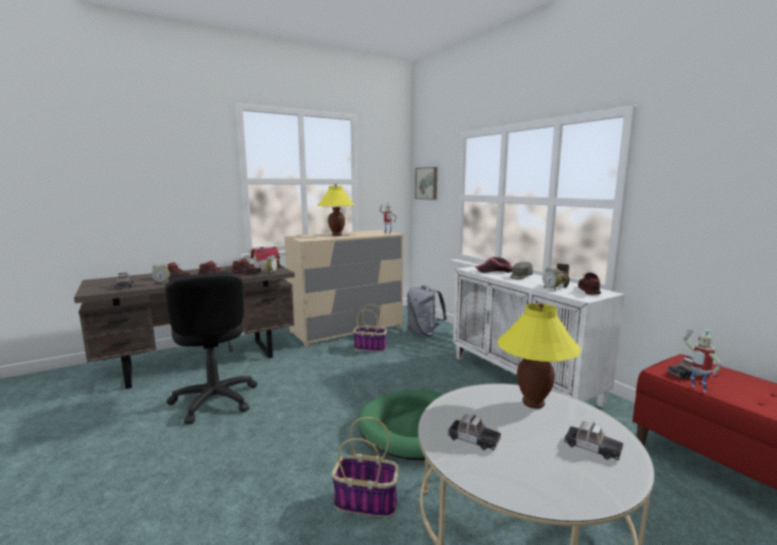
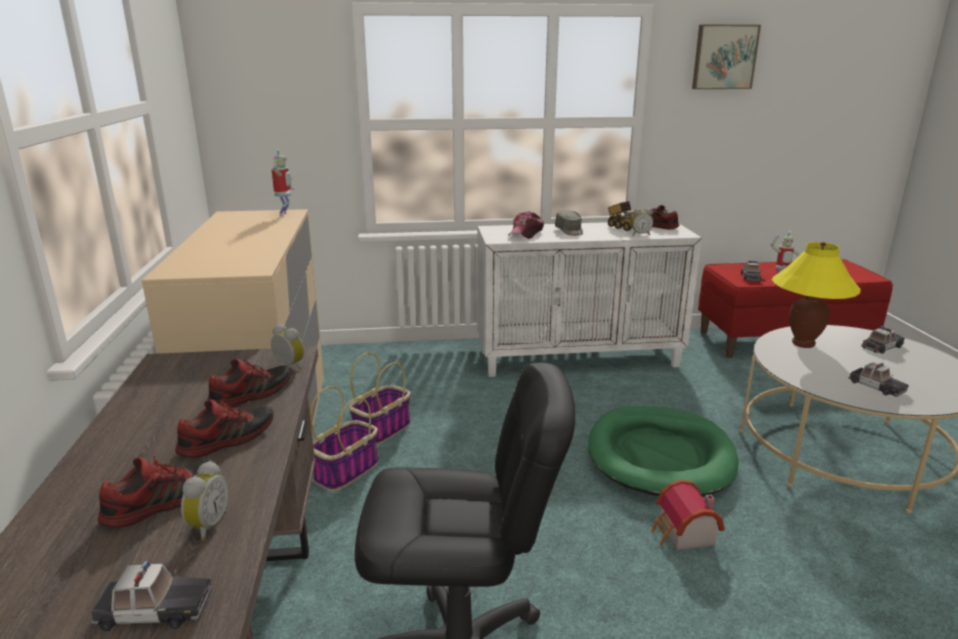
camera: 65 degrees left, 10 degrees up
(264, 267) = (212, 370): toy house -> toy house (683, 535)
(337, 235) = (235, 243): yellow table lamp -> none
(367, 501) = (801, 531): basket -> basket (346, 470)
(424, 333) = (376, 372): grey backpack -> none
(427, 183) = (258, 99): picture -> picture (724, 57)
(473, 439) = (876, 386): toy car -> toy car turned 90 degrees clockwise

